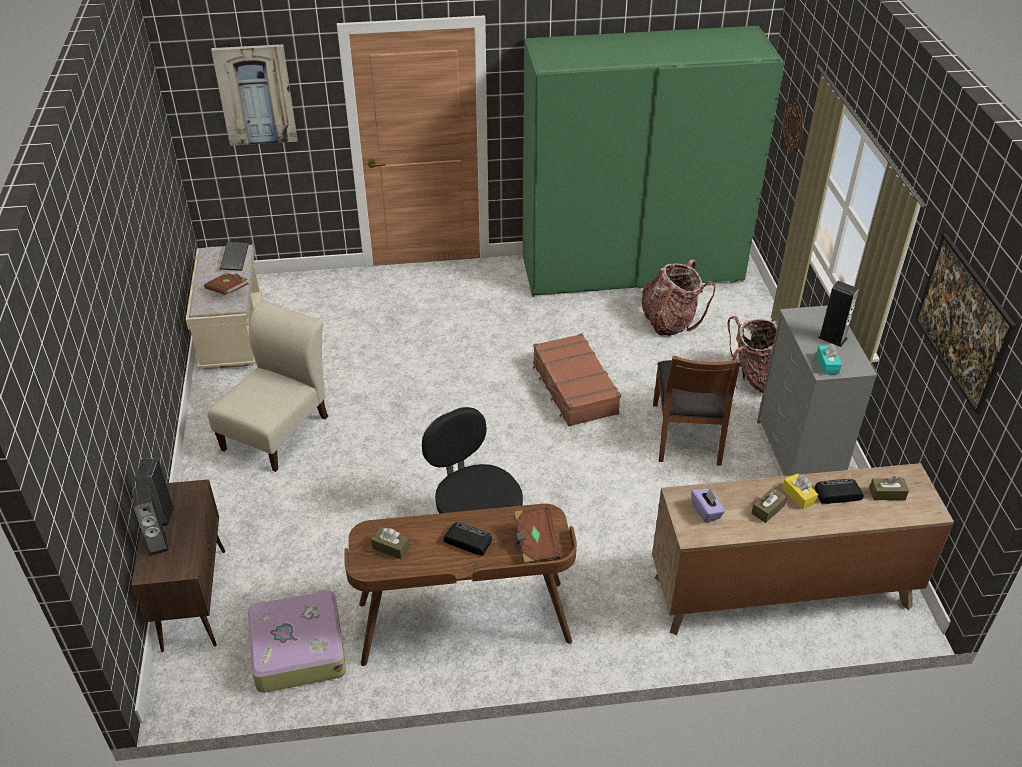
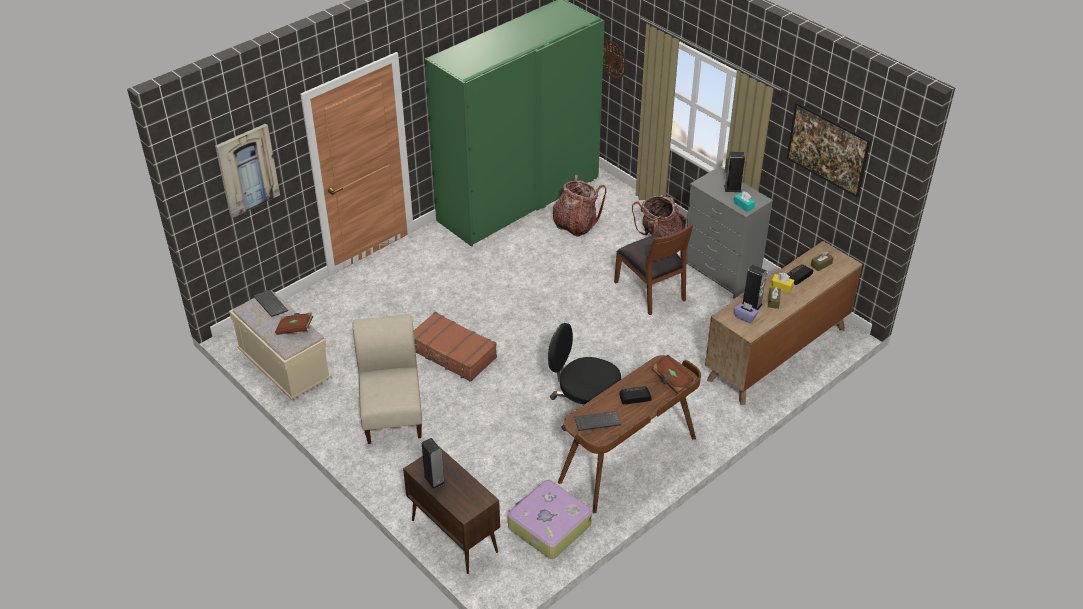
camera: 35 degrees left, 0 degrees up
(157, 543) = (451, 495): speaker -> speaker (751, 304)
(390, 547) = (597, 422): brown tissue box -> keyboard
(574, 389) = (558, 295): brown suitcase -> brown suitcase (452, 354)

